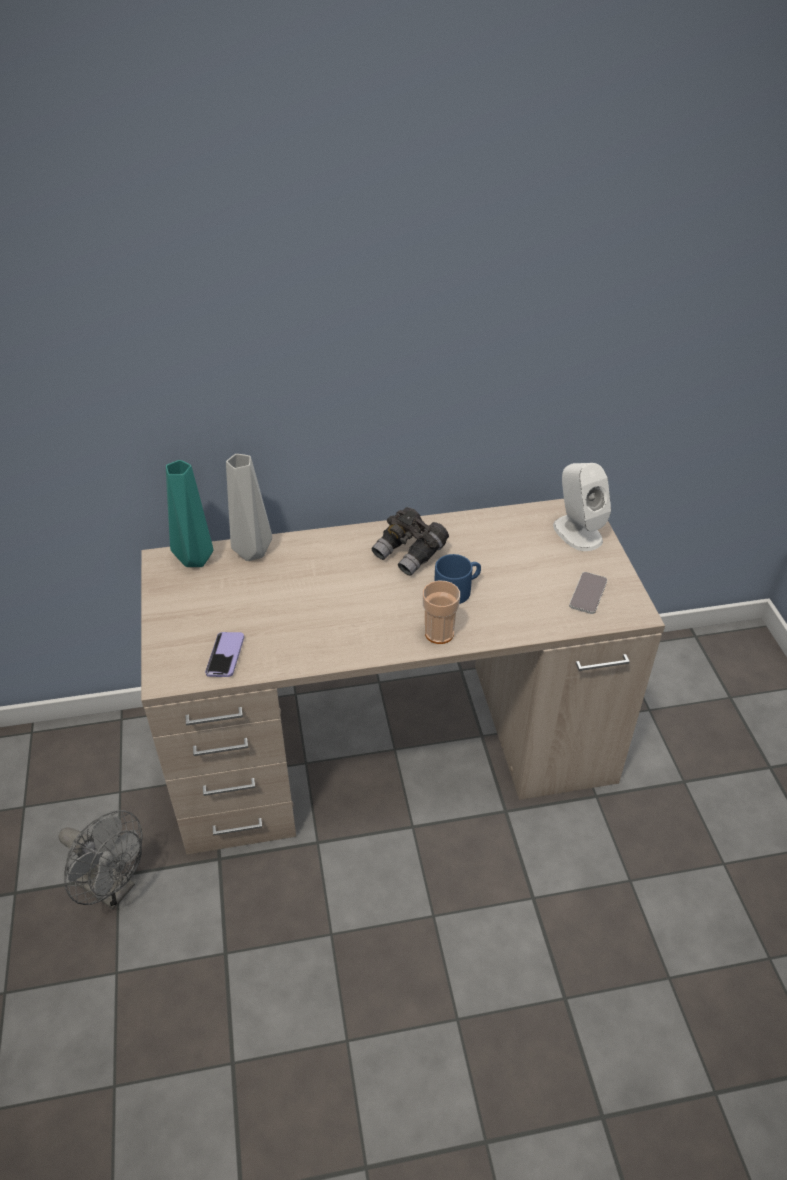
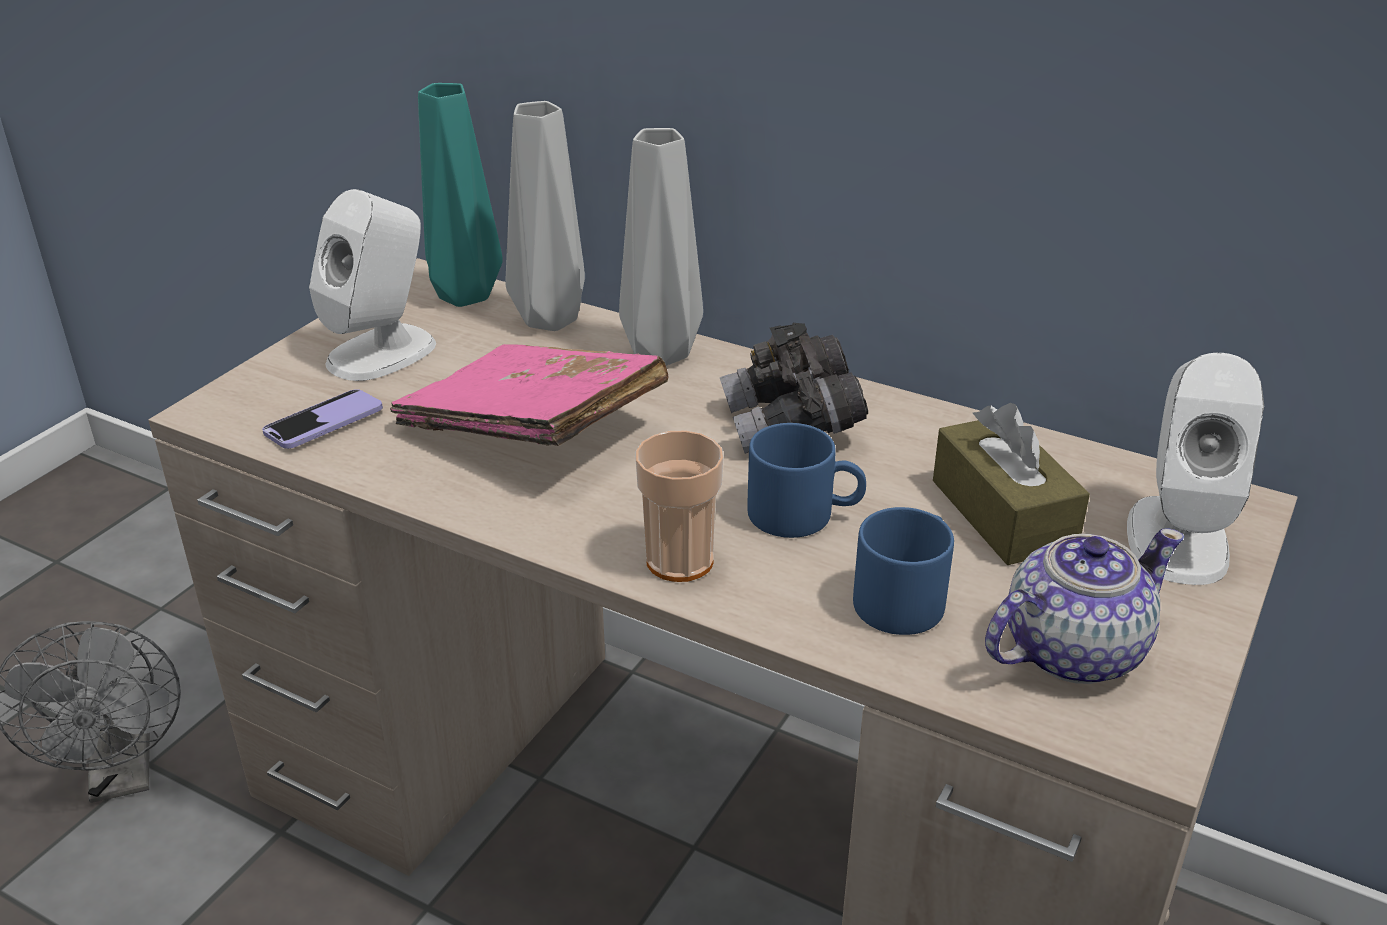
camera: 40 degrees right, 10 degrees down
(201, 608) = (382, 352): none -> white speaker
(316, 610) = (532, 429): none -> pink book
(321, 544) = (665, 353): none -> grey vase
(518, 552) = (1003, 514): none -> brown tissue box
(522, 603) = (904, 595): none -> blue mug
(588, 593) = (1070, 651): phone -> teapot

